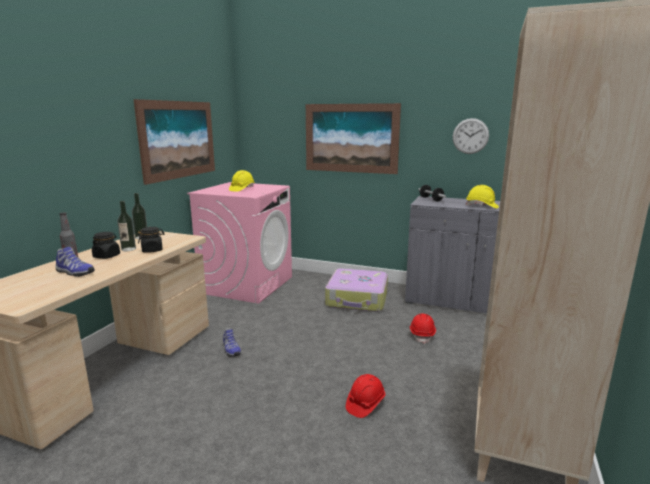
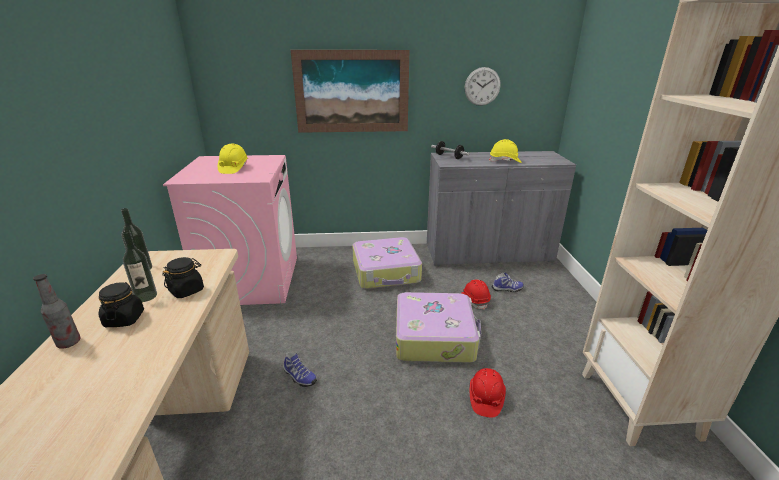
camera: 25 degrees left, 10 degrees up
(74, 273) = (103, 368): shoe -> shoe (507, 289)
(178, 139) = (139, 111): picture -> none
(359, 351) = (435, 336): none -> suitcase

